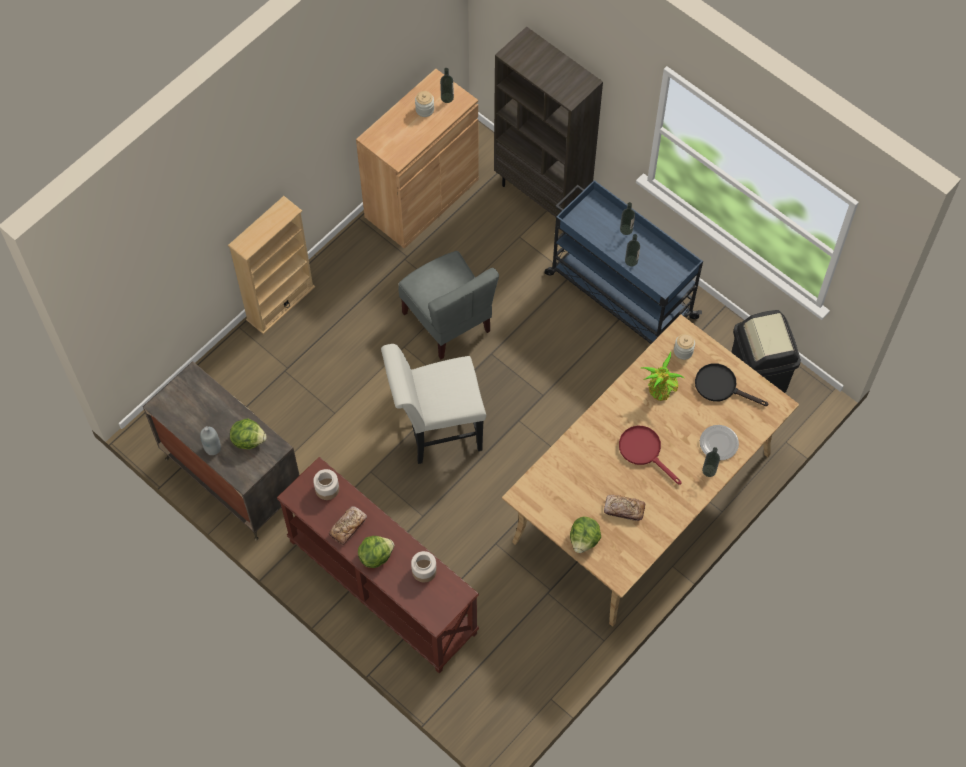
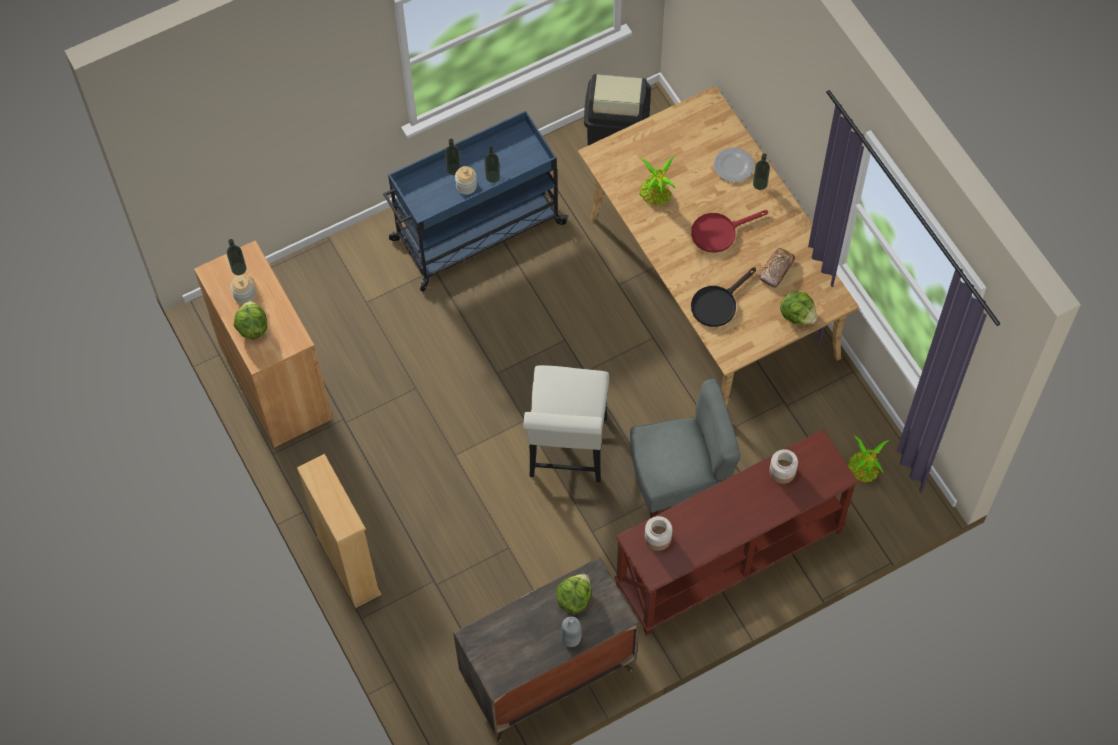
camera: 70 degrees left, 0 degrees up
(348, 527) = (709, 530): bread -> none
(375, 556) = (750, 512): lettuce -> lettuce (252, 327)
(448, 321) = (441, 402): grey chair -> grey chair (679, 482)
(506, 676) = (863, 470): none -> potted plant
(543, 195) = (324, 264): brown bookcase -> none
(683, 351) = (621, 162): jar -> jar (466, 186)
(721, 386) = (672, 142): black frying pan -> black frying pan (718, 303)

